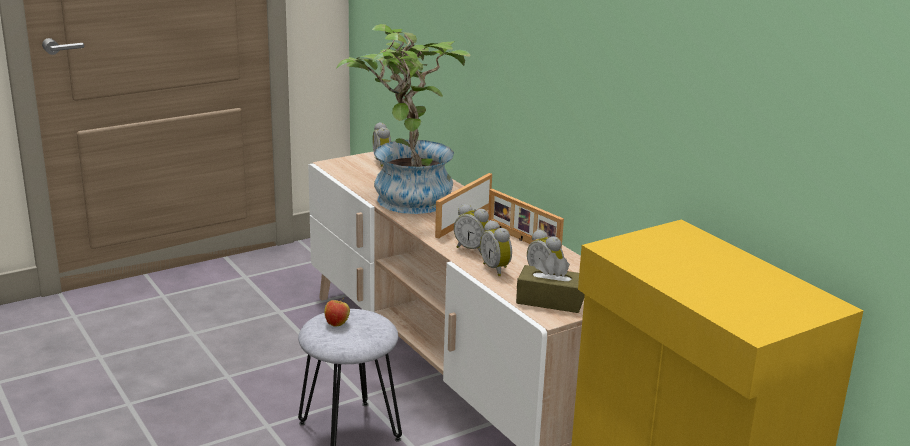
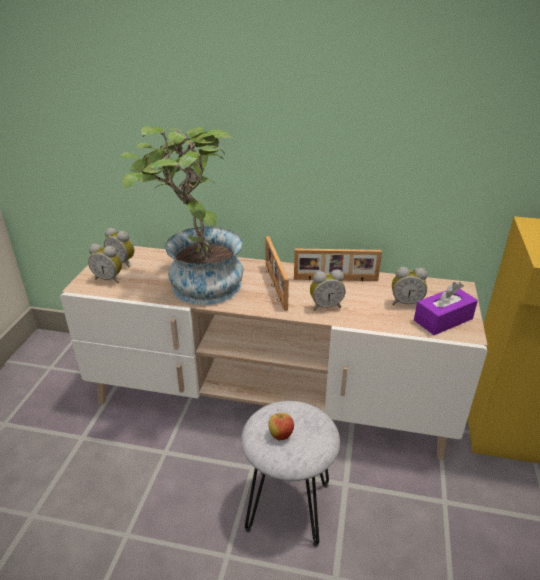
camera: 45 degrees left, 10 degrees up
(497, 269) = (369, 313): alarm clock -> alarm clock (109, 279)
(550, 301) = (443, 319): brown tissue box -> purple tissue box

